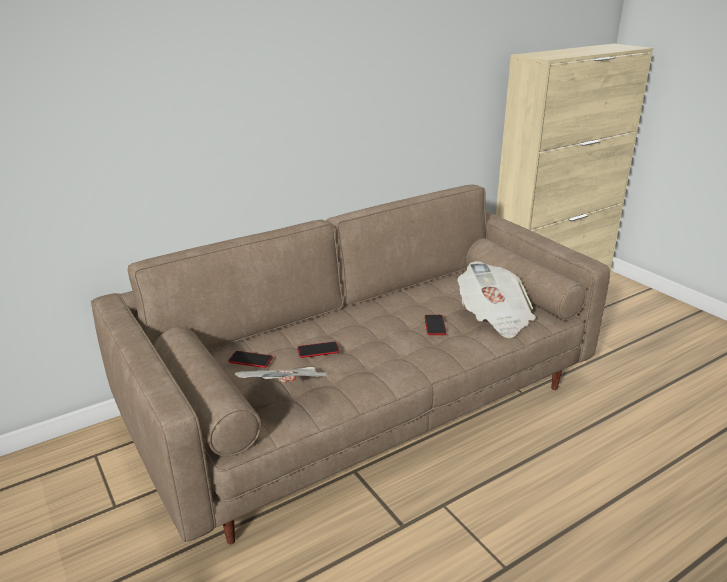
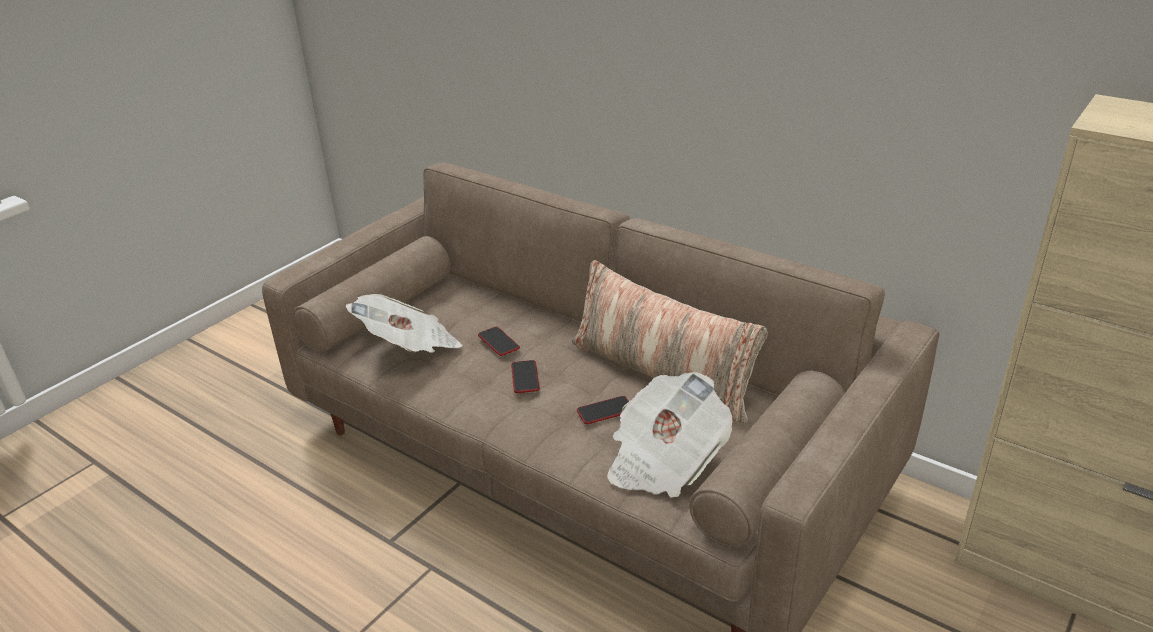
camera: 70 degrees right, 5 degrees up
(250, 360) = (460, 308): phone -> phone (525, 377)
(405, 300) = (662, 373): none -> pillow

